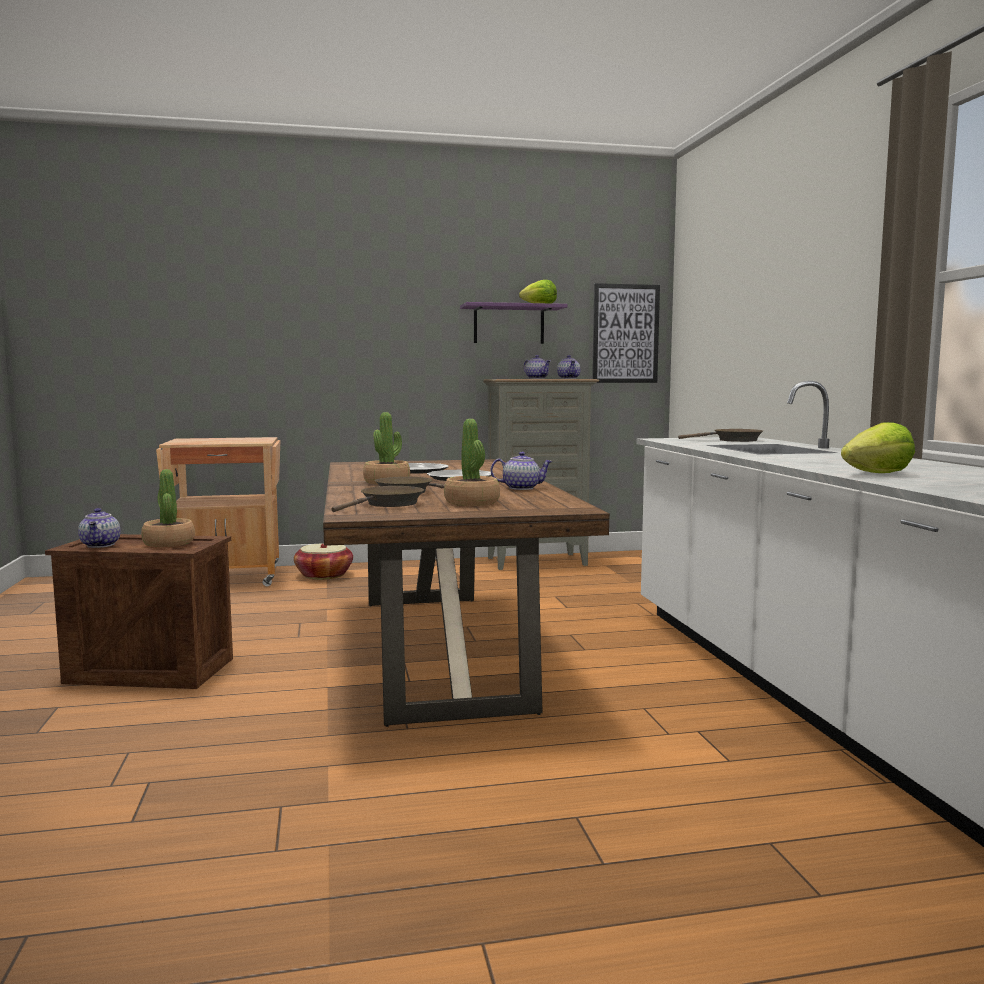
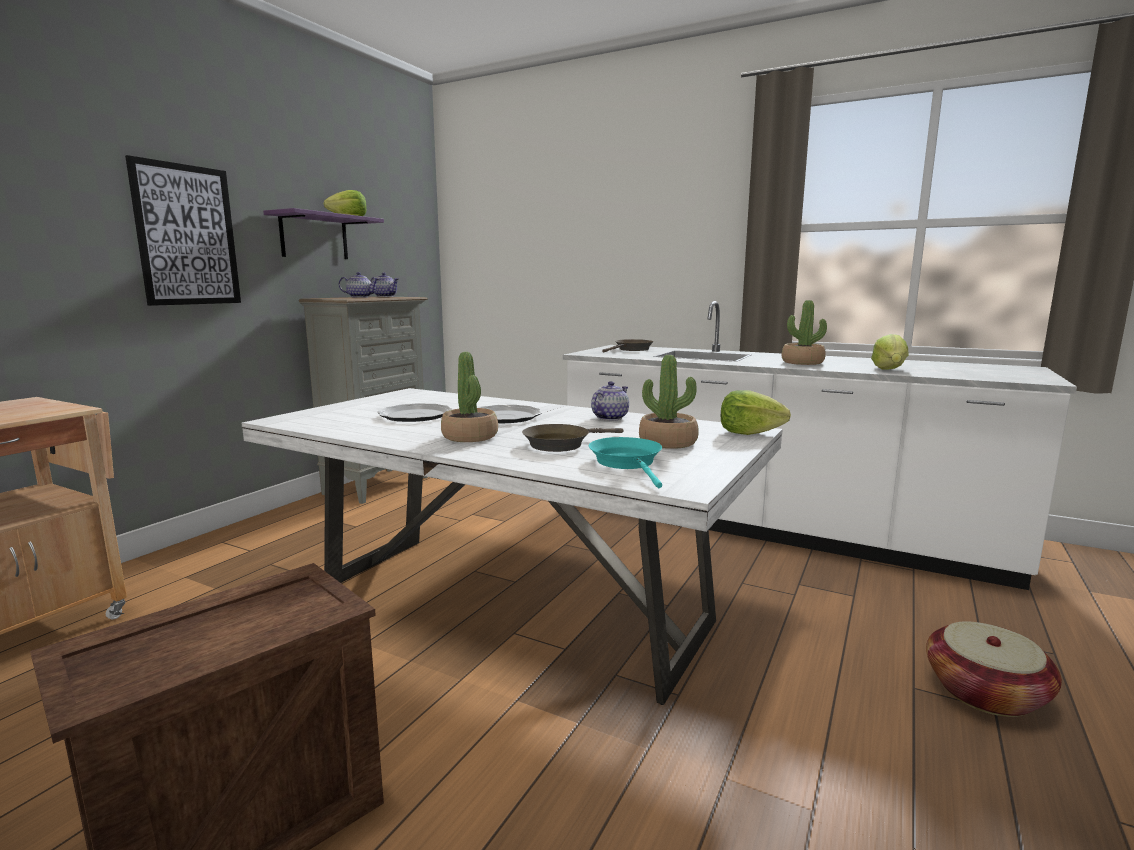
camera: 50 degrees left, 5 degrees up
(101, 545) = (150, 665): teapot -> none
(168, 543) = (266, 609): potted plant -> potted plant (802, 362)
(324, 575) = (170, 574): basket -> basket (985, 693)
(388, 504) = (628, 463): brown frying pan -> turquoise frying pan
(437, 649) = (508, 605): brown dining table -> white dining table
(562, 509) = (749, 433): none -> lettuce
(625, 334) = (409, 251): picture -> picture (187, 235)

